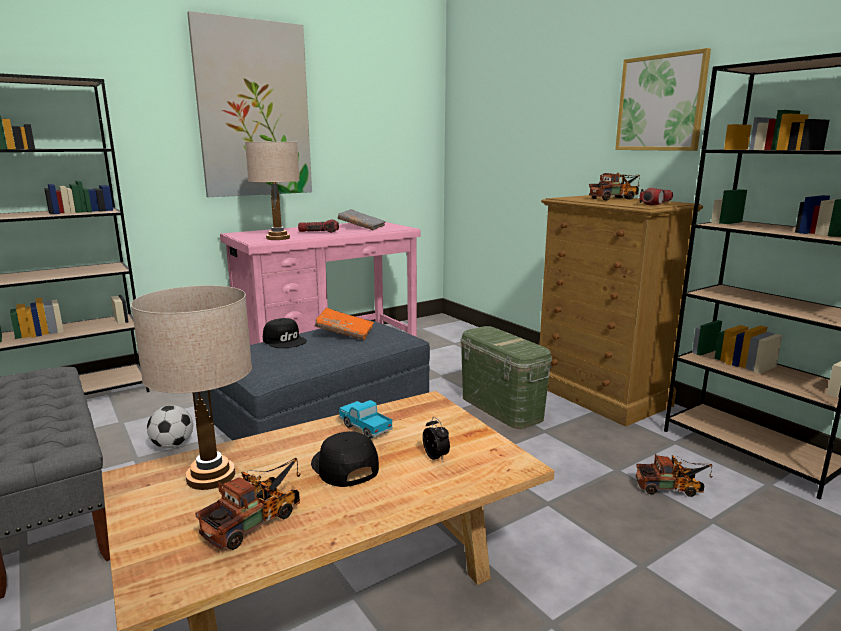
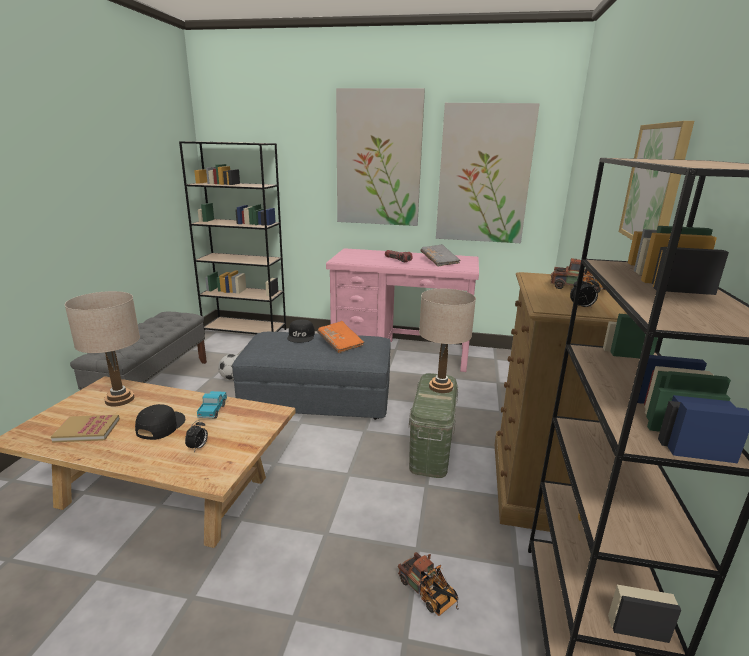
camera: 45 degrees right, 5 degrees up
(258, 520) = (87, 430): toy truck -> book
(278, 238) = (358, 260): beige table lamp -> beige table lamp (441, 387)
(373, 128) = (484, 175): none -> picture
(656, 204) = (581, 307): flashlight -> alarm clock

